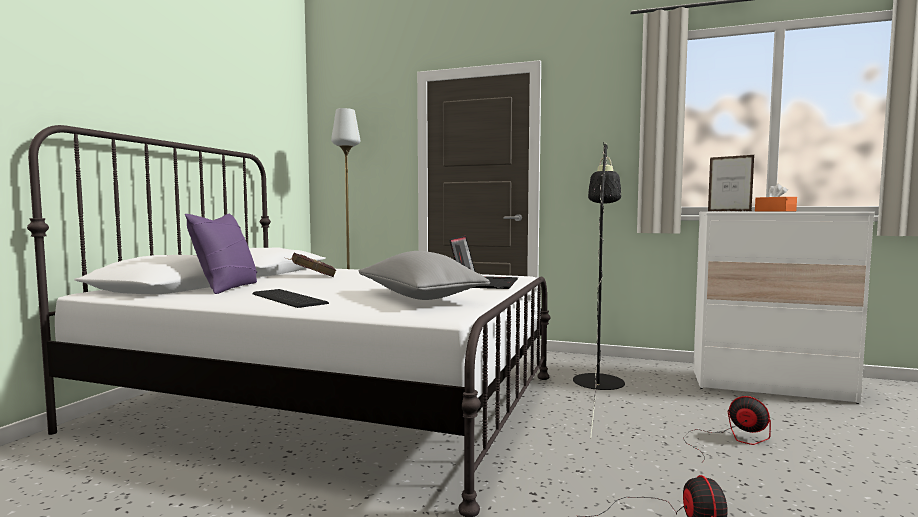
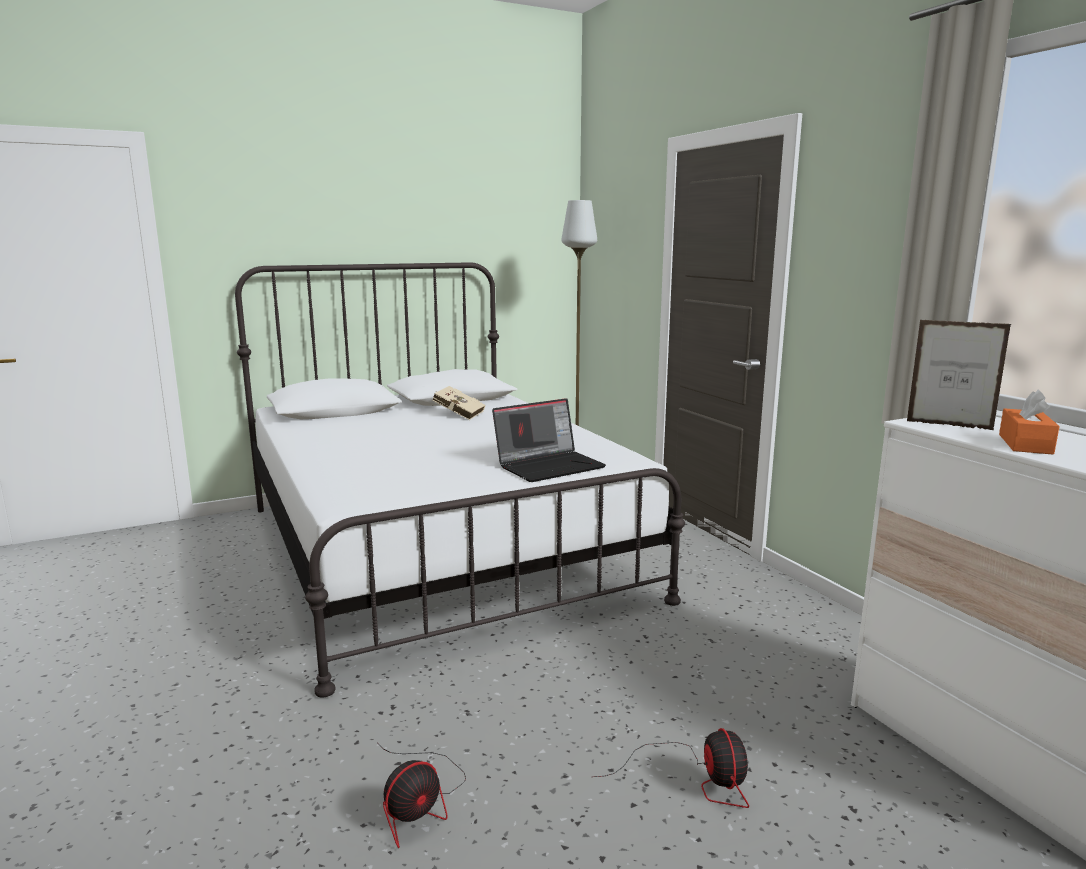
camera: 45 degrees right, 10 degrees up
(226, 287) = (354, 420): purple pillow -> none
(289, 298) = (341, 447): keyboard -> none
(311, 276) = (457, 414): red book -> beige book
(419, 297) = (417, 473): grey pillow -> none
(598, 377) = (746, 629): black floor lamp -> none
(729, 211) = (949, 425): picture frame -> picture frame turned 60 degrees counterclockwise

